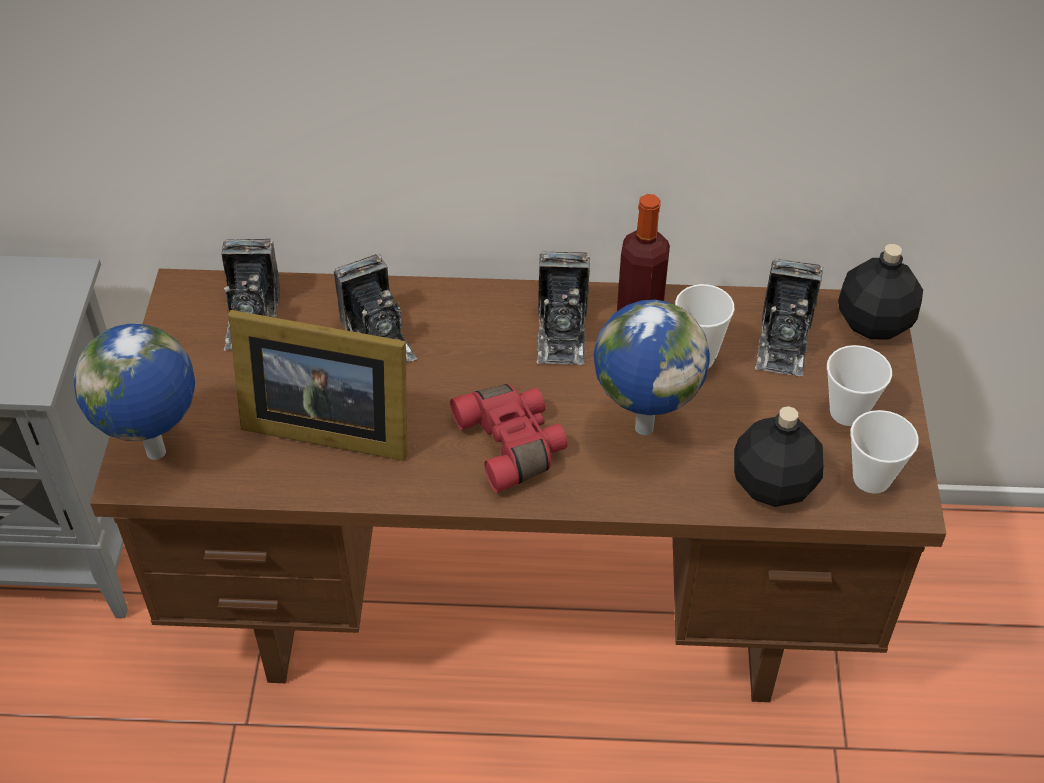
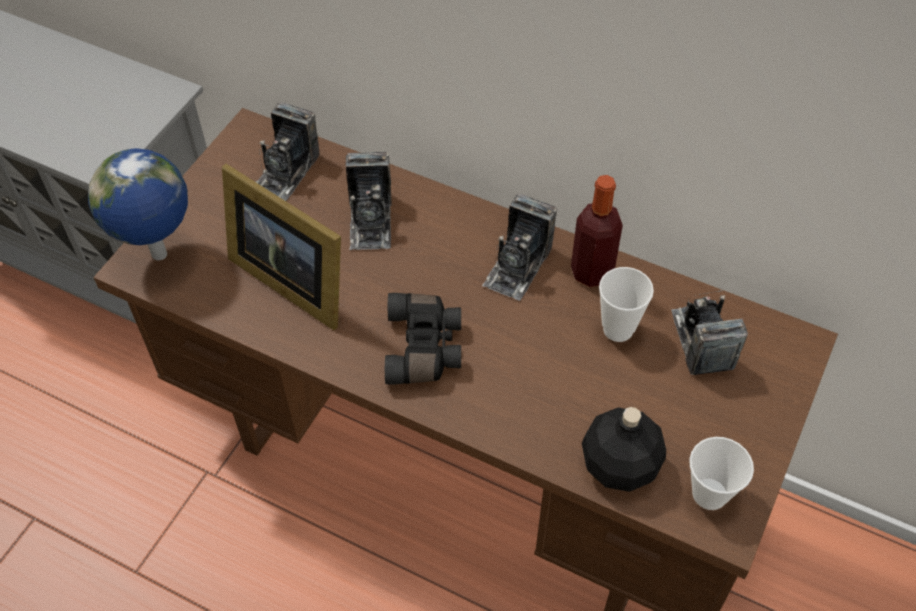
camera: 25 degrees right, 5 degrees up
(513, 444) = (425, 347): red binoculars -> black binoculars
(643, 426) = (538, 372): globe -> none
(783, 341) = (702, 341): camera -> camera turned 135 degrees clockwise
(848, 412) = (722, 426): cup -> none
(873, 321) = (793, 352): black bottle -> none

